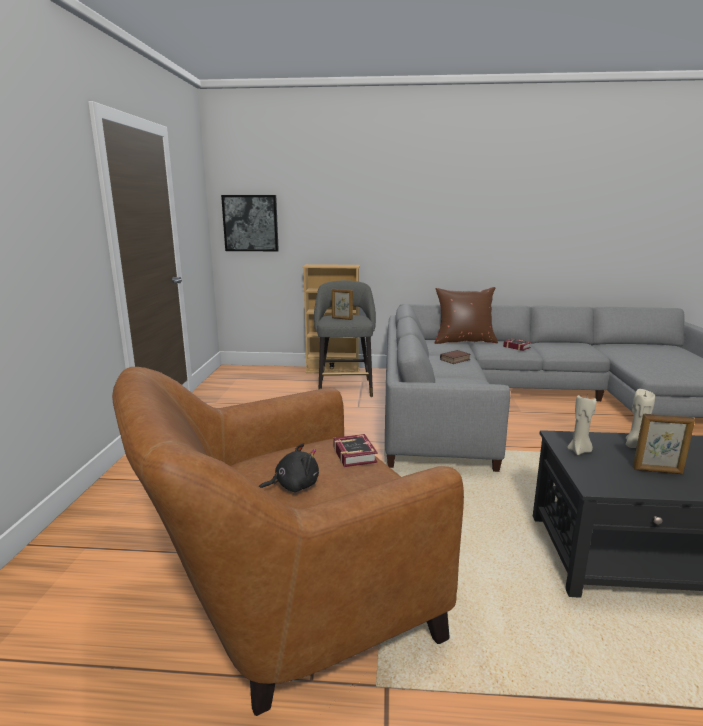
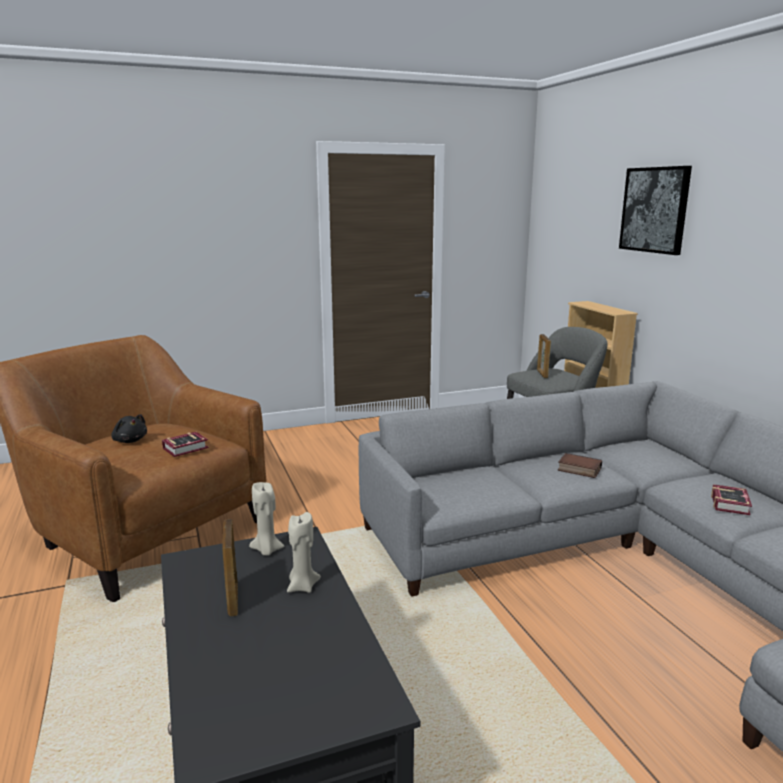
camera: 65 degrees right, 0 degrees up
(250, 223) = (555, 243): picture -> picture (655, 210)
(464, 341) = (692, 465): brown pillow -> none

